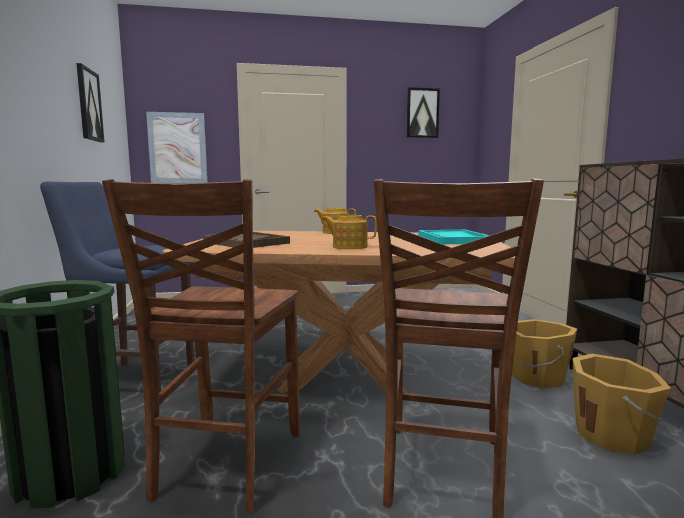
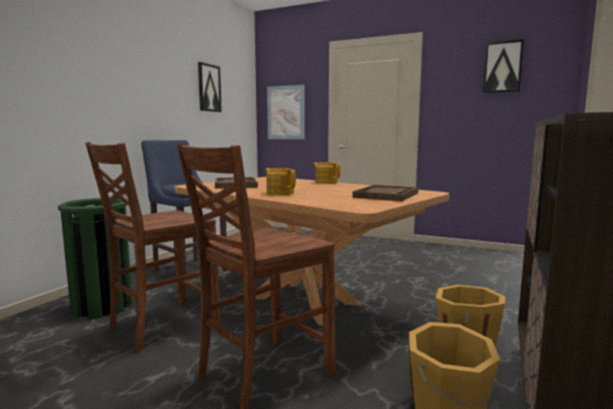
camera: 35 degrees right, 0 degrees up
(453, 239) = (386, 195): turquoise tray -> brown tray

